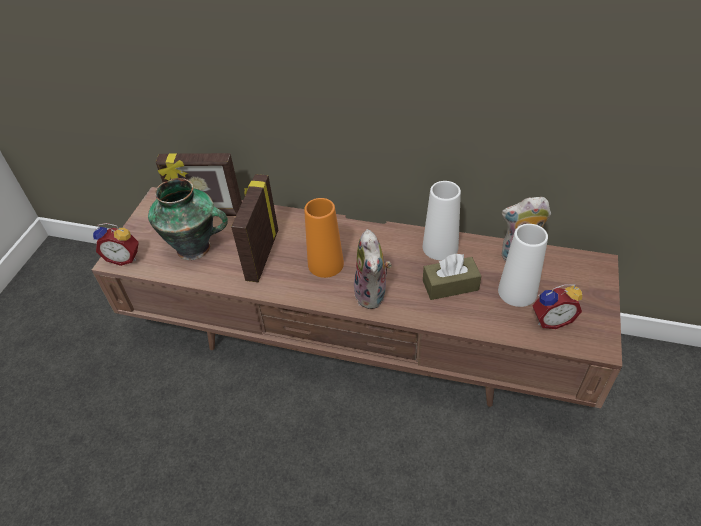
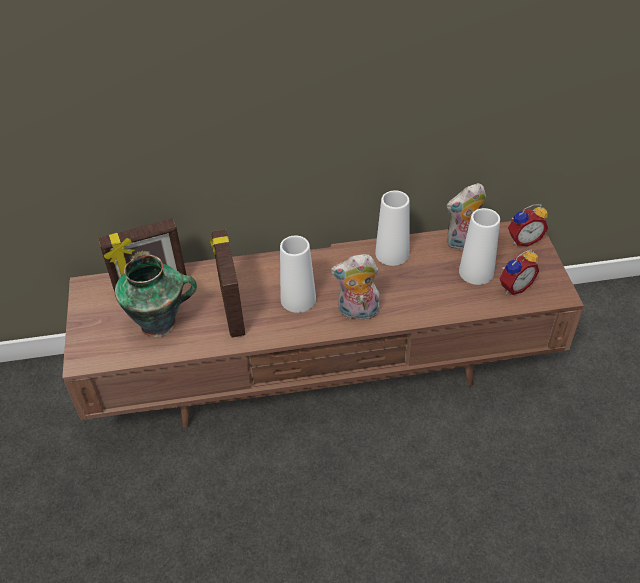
camera: 25 degrees left, 0 degrees up
(124, 258) = (91, 355): alarm clock -> alarm clock (523, 239)
(325, 264) = (298, 299): orange vase -> white vase
(373, 294) = (357, 312): plush toy -> plush toy turned 120 degrees clockwise
(450, 285) = (419, 284): brown tissue box -> none

